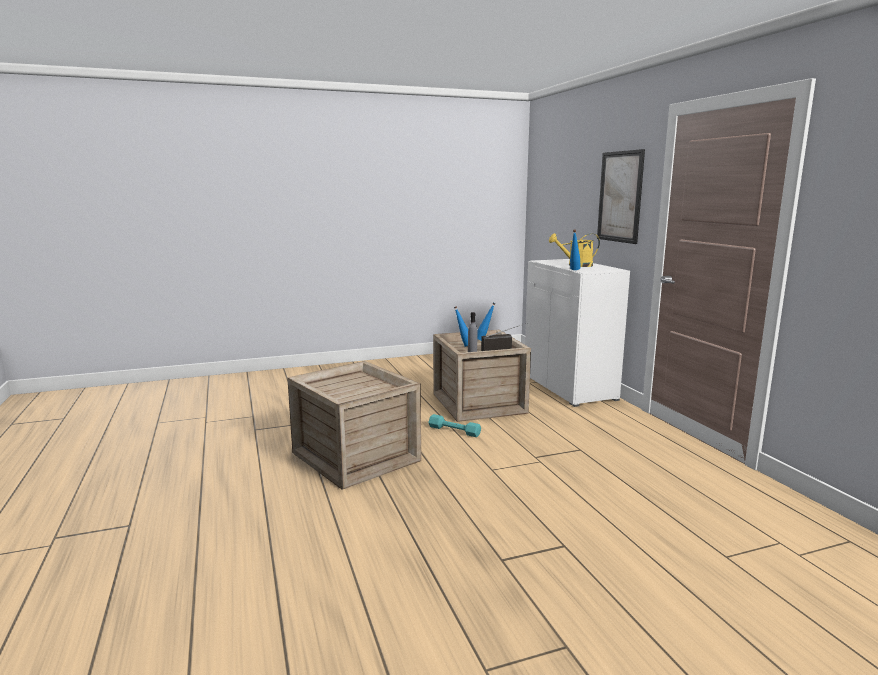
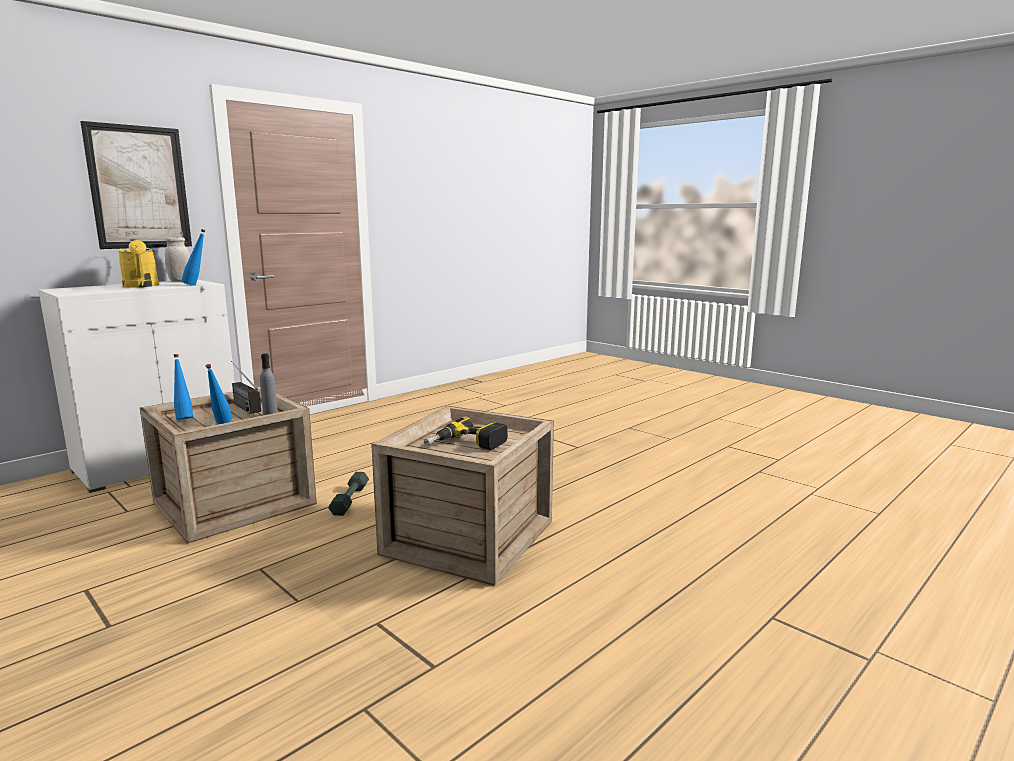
camera: 115 degrees left, 0 degrees up
(347, 386) = (466, 445): none -> power drill
(454, 430) = (349, 499): turquoise dumbbell -> grey dumbbell
(612, 268) = (180, 281): none -> white jar

